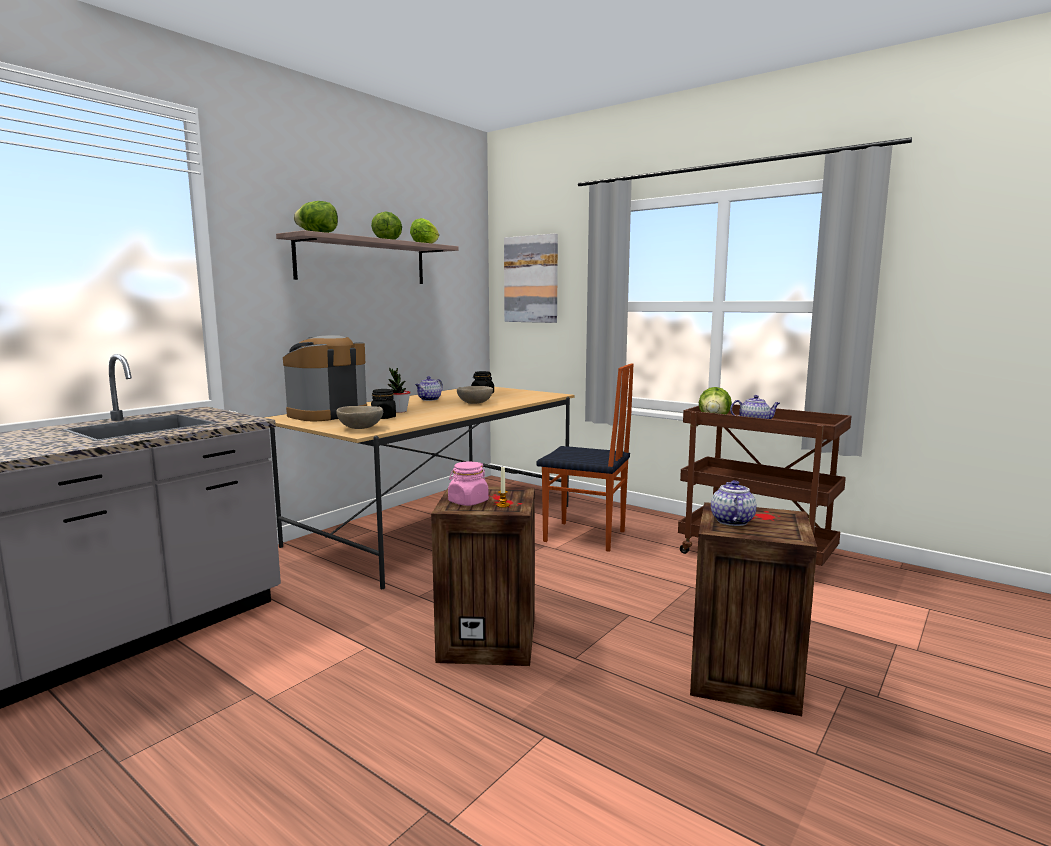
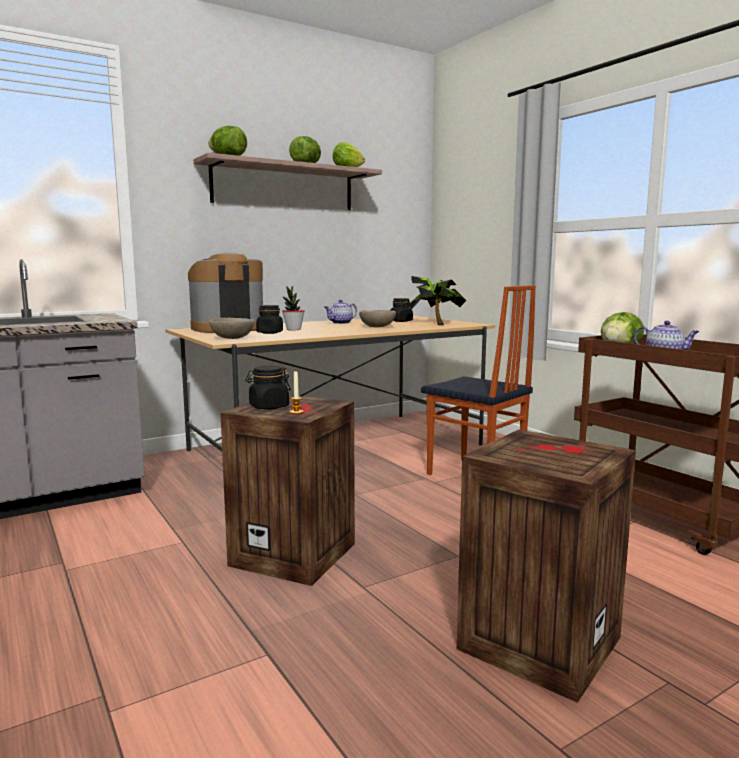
camera: 20 degrees right, 0 degrees up
(468, 502) = (268, 407): pink jar -> black jar
(521, 396) = (435, 324): none -> potted plant
(531, 279) = (467, 204): picture -> none
(731, 521) = (521, 449): teapot -> none

